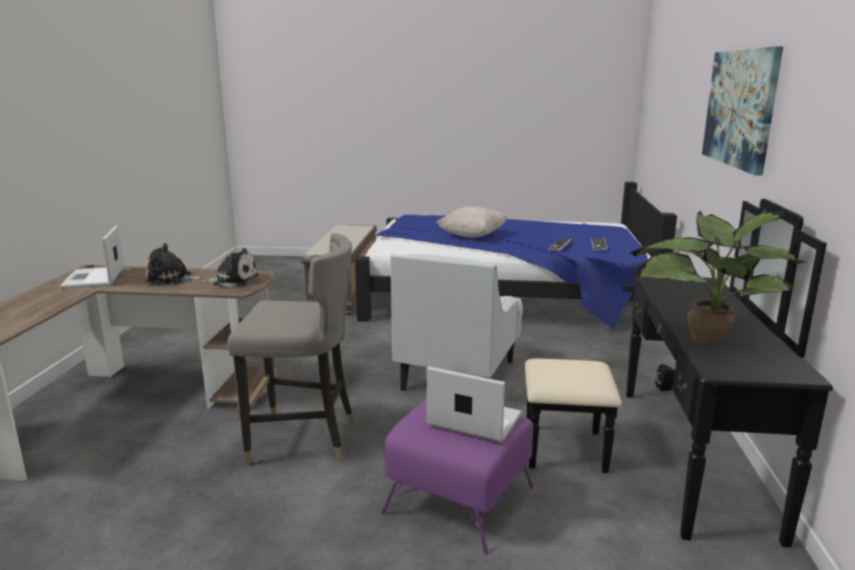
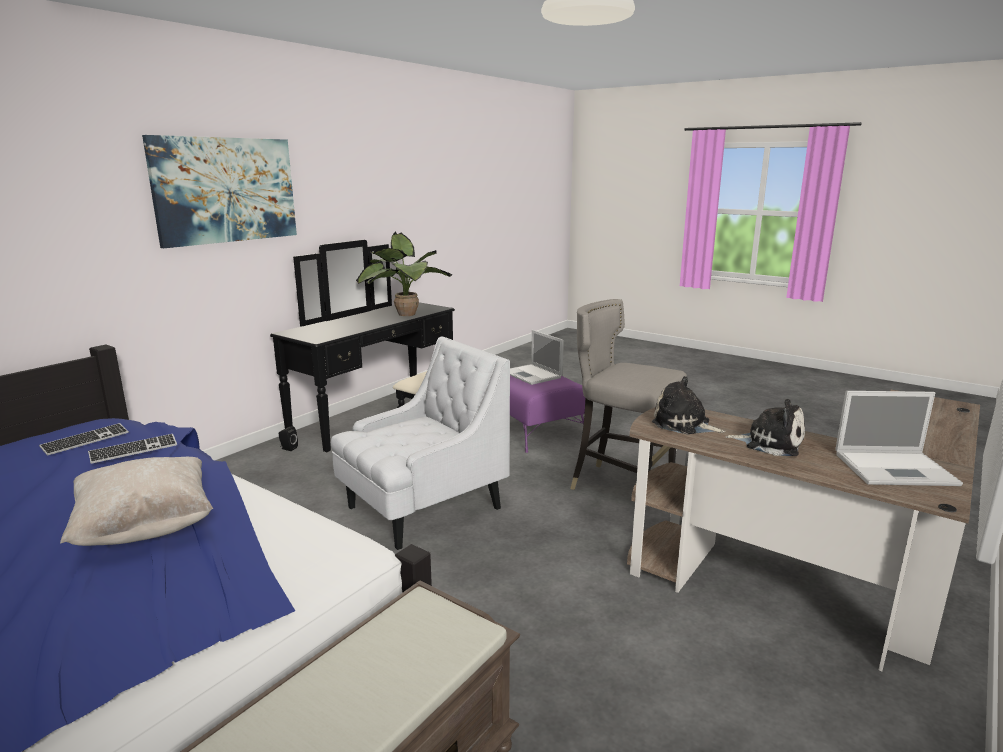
camera: 150 degrees left, 0 degrees up
(94, 278) = (896, 469): laptop -> laptop turned 75 degrees clockwise

